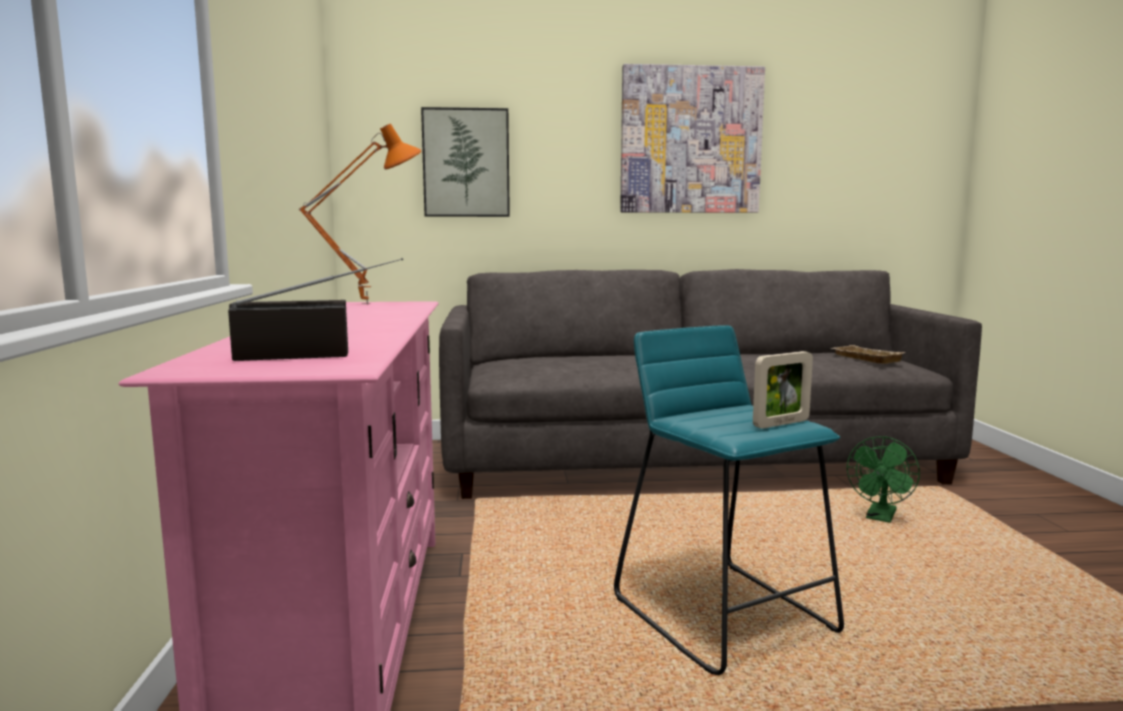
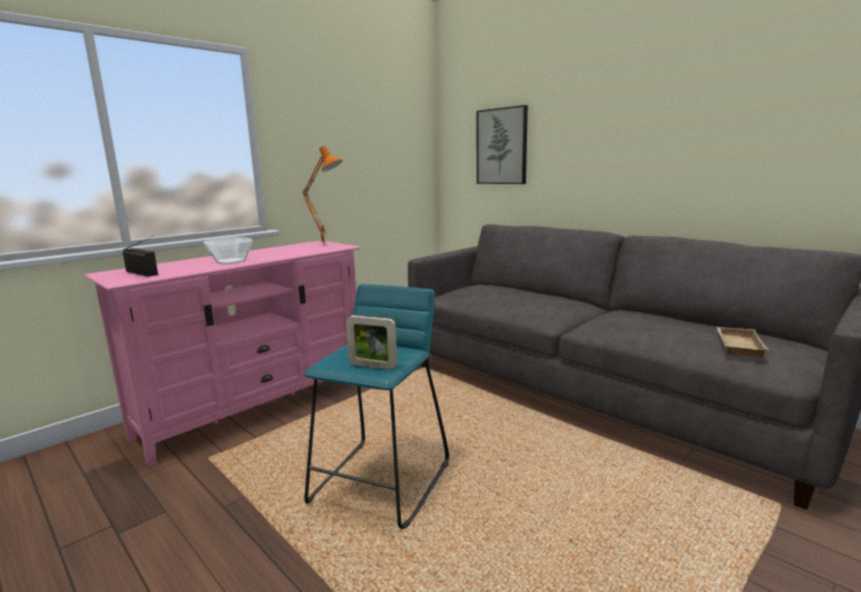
camera: 50 degrees right, 5 degrees up
(359, 329) = (230, 262): none -> bowl
(690, 140) = (666, 115): picture -> none
(880, 518) = (636, 494): green fan -> none

